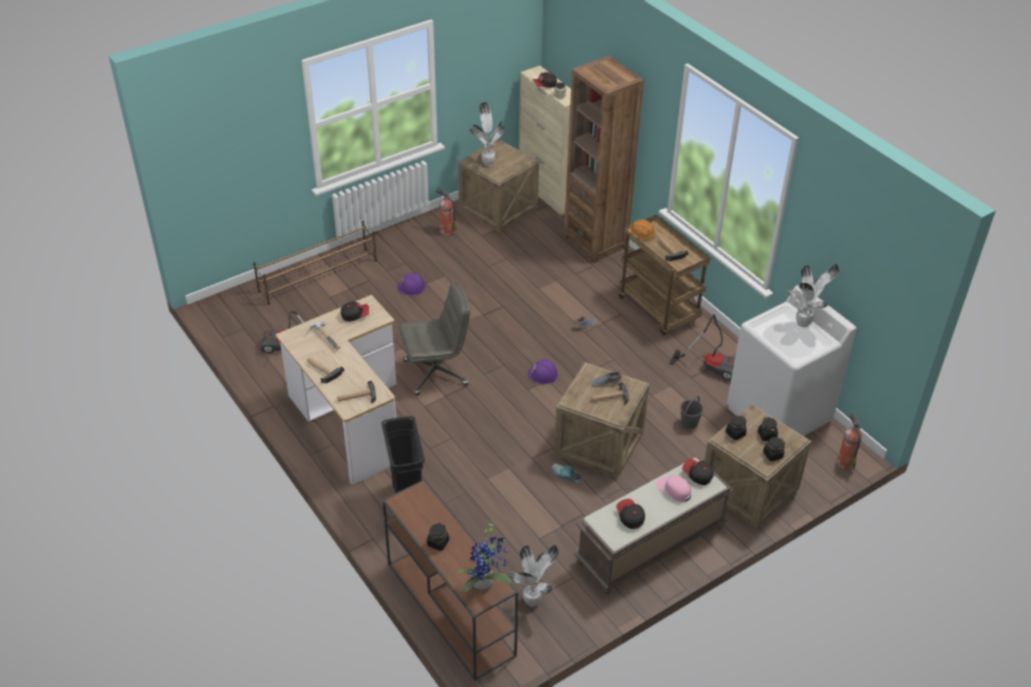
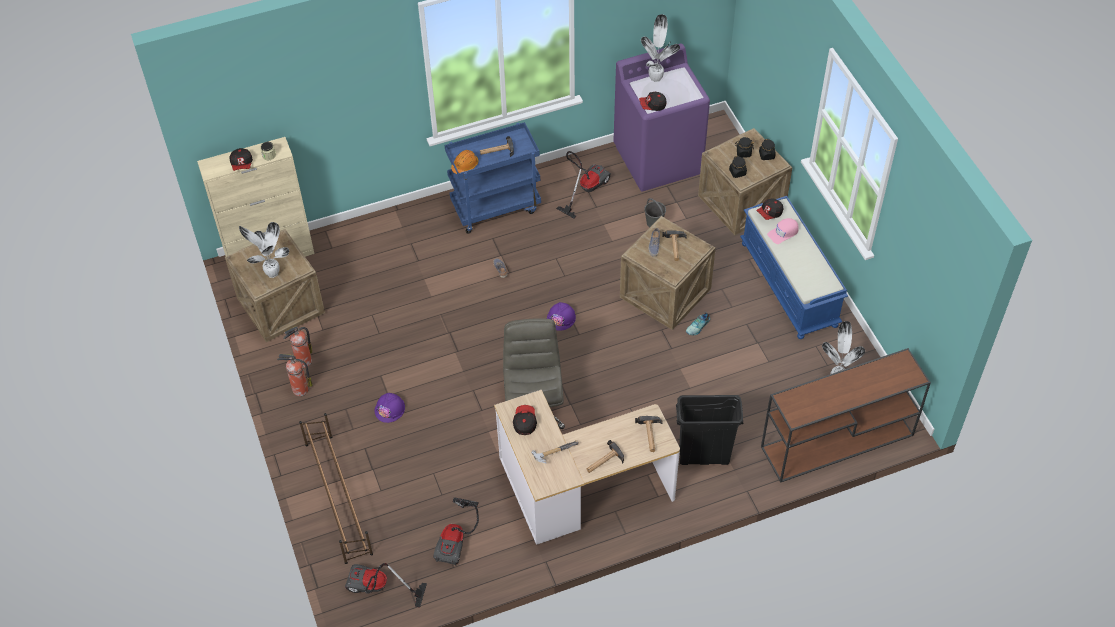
camera: 75 degrees left, 10 degrees up
(236, 313) = (378, 589): none -> vacuum cleaner
(438, 543) = (848, 395): black jar -> none
(485, 584) = (897, 368): potted plant -> none
(595, 242) = (373, 233): brown bookcase -> none
(630, 517) = (809, 269): cap -> cap (652, 106)
(650, 545) = (790, 284): brown bench -> blue bench
(659, 310) = (496, 207): brown cart -> blue cart
(778, 414) = (658, 159): white washing machine -> purple washing machine
(844, 462) = (723, 133): fire extinguisher -> fire extinguisher (299, 389)

